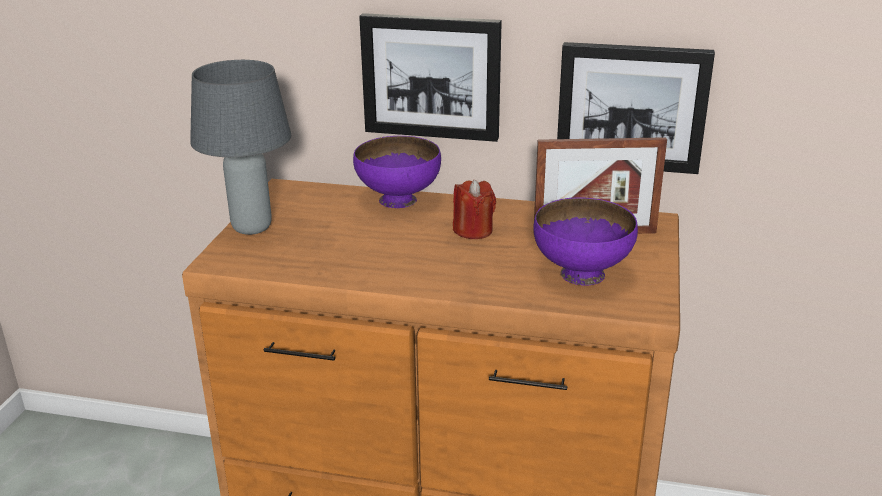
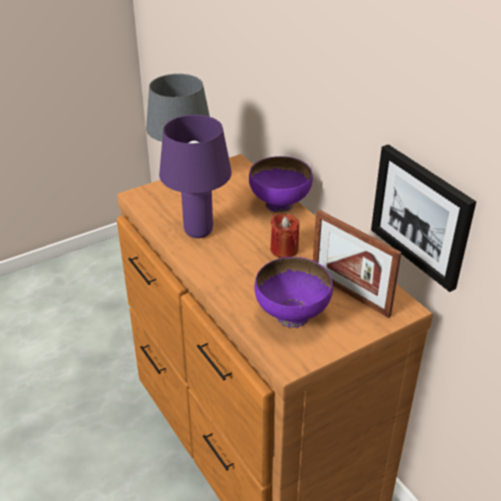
camera: 45 degrees right, 10 degrees up
(355, 258) = (198, 231): none -> purple table lamp
(431, 76) = (319, 130): picture -> none

